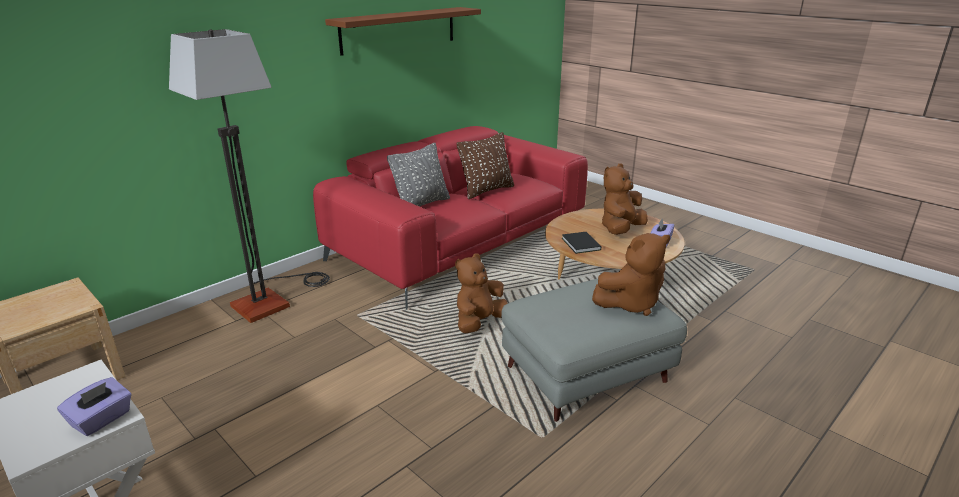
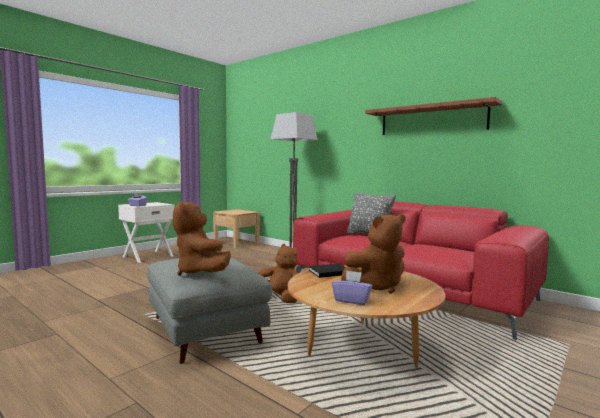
camera: 85 degrees right, 20 degrees down
(486, 190) = (415, 245): brown pillow -> none
(621, 229) = (376, 286): brown plush toy -> brown plush toy turned 120 degrees clockwise

